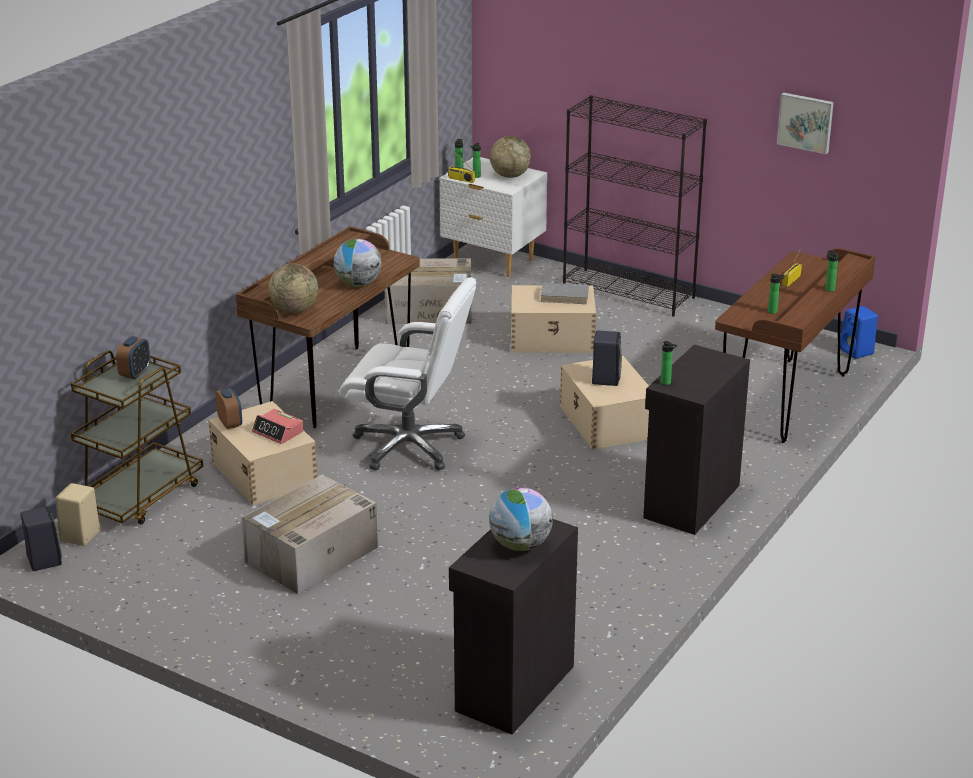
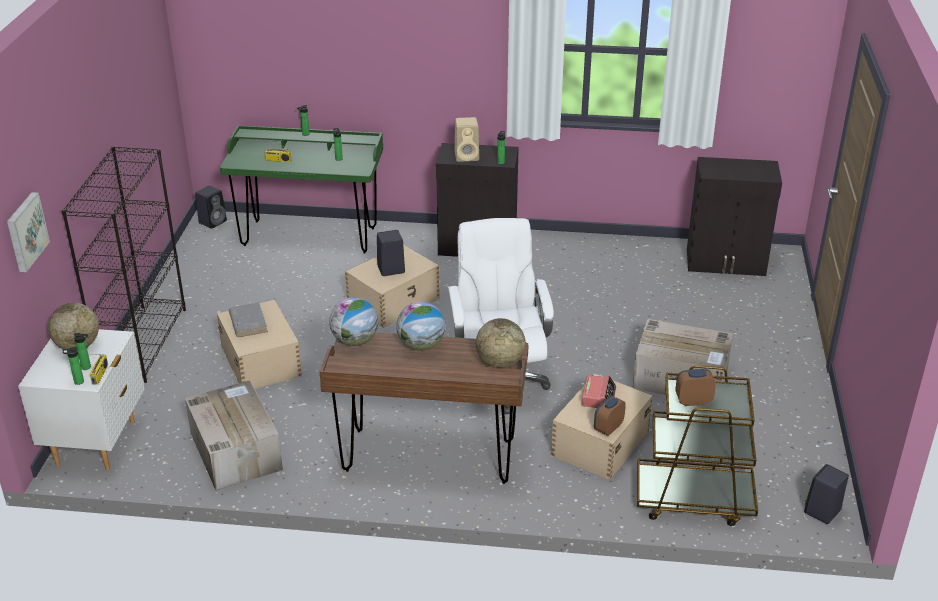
camera: 115 degrees left, 5 degrees up
(80, 537) = (776, 507): beige speaker -> beige speaker (467, 156)
(520, 545) = (736, 167): globe -> globe (355, 341)
(787, 400) = (309, 236): brown desk -> green desk
(806, 122) = (140, 90): picture -> picture (25, 231)
(857, 352) = (213, 221): blue speaker -> black speaker

